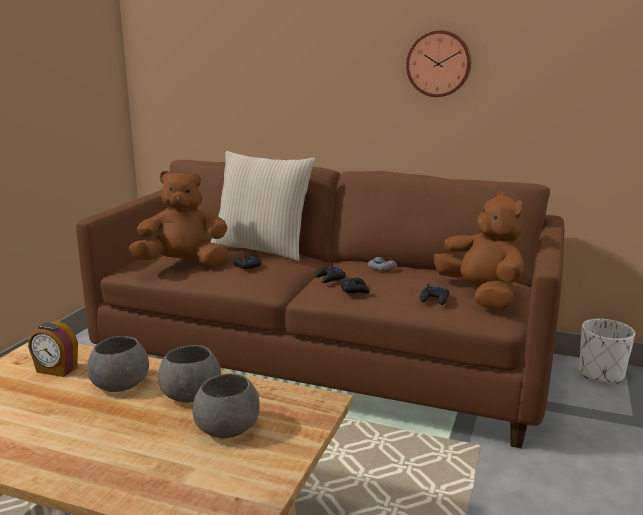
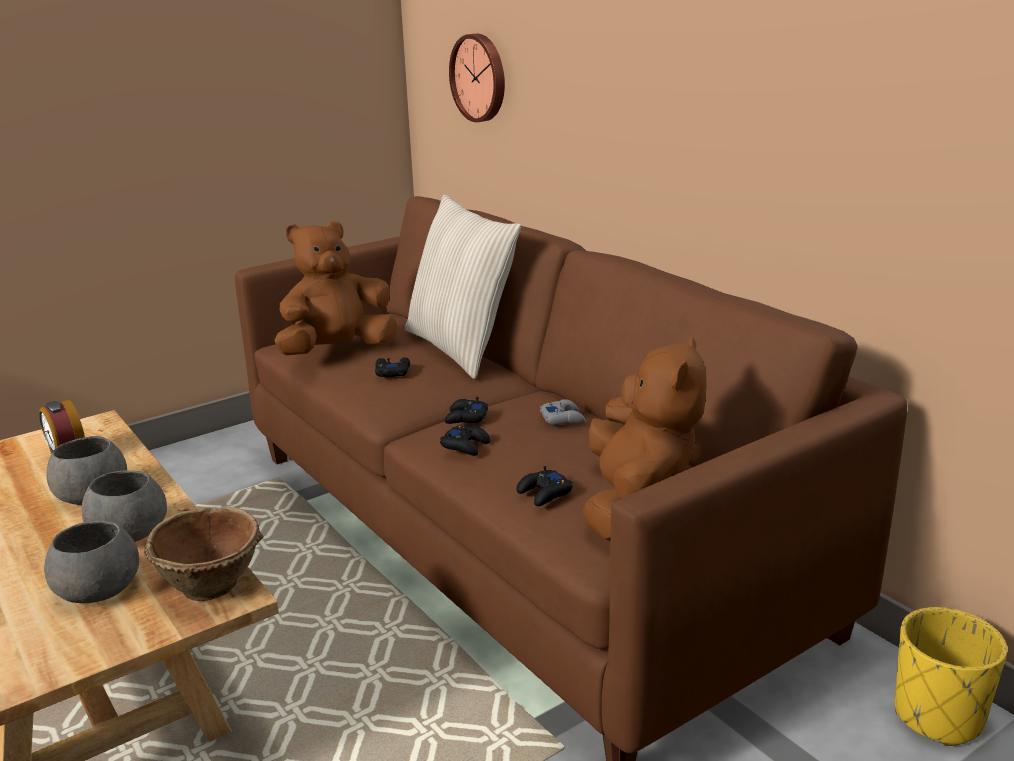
camera: 35 degrees right, 5 degrees up
(183, 264) = (337, 351): brown plush toy -> brown plush toy turned 60 degrees counterclockwise
(300, 400) = (212, 585): none -> brown bowl
(439, 63) = (741, 80): wall clock -> wall clock (480, 77)
(601, 374) = (938, 716): white planter -> yellow planter

